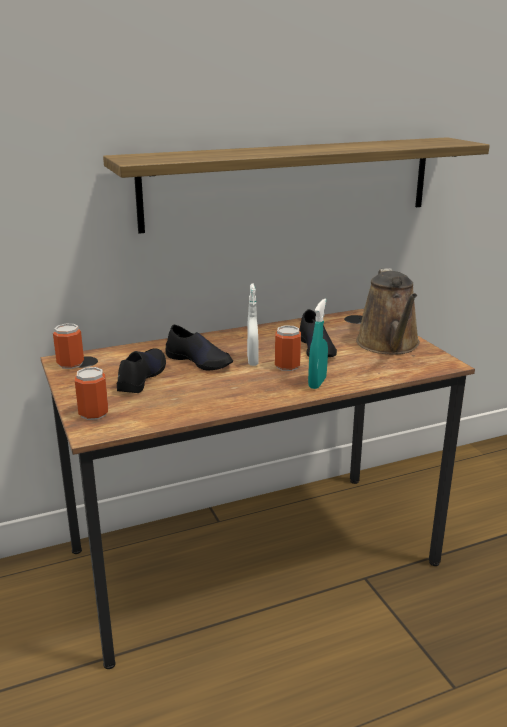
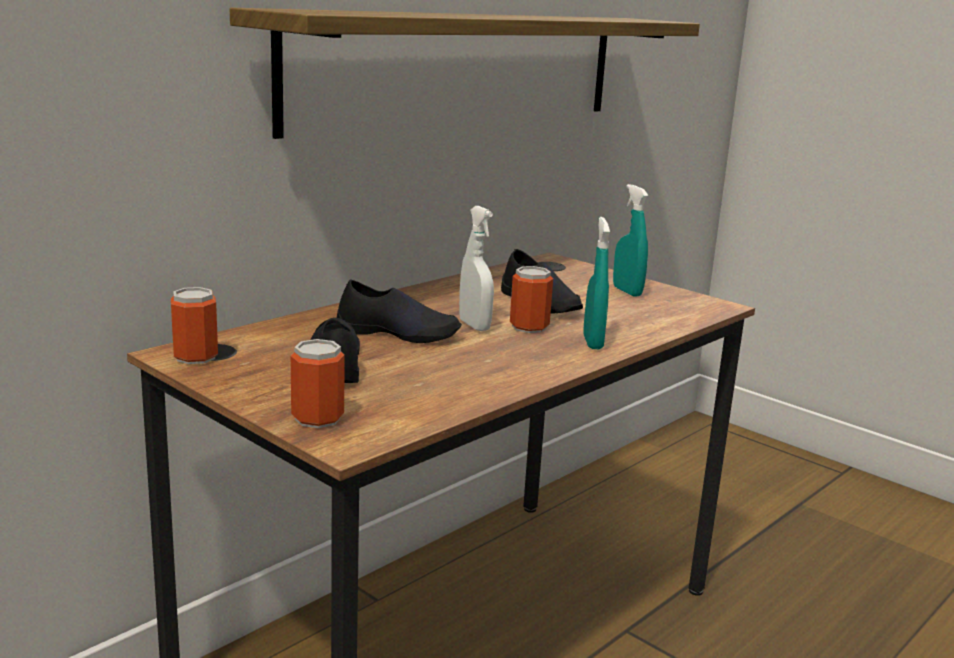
camera: 25 degrees left, 5 degrees down
(389, 345) = (627, 291): brown watering can -> turquoise spray bottle

